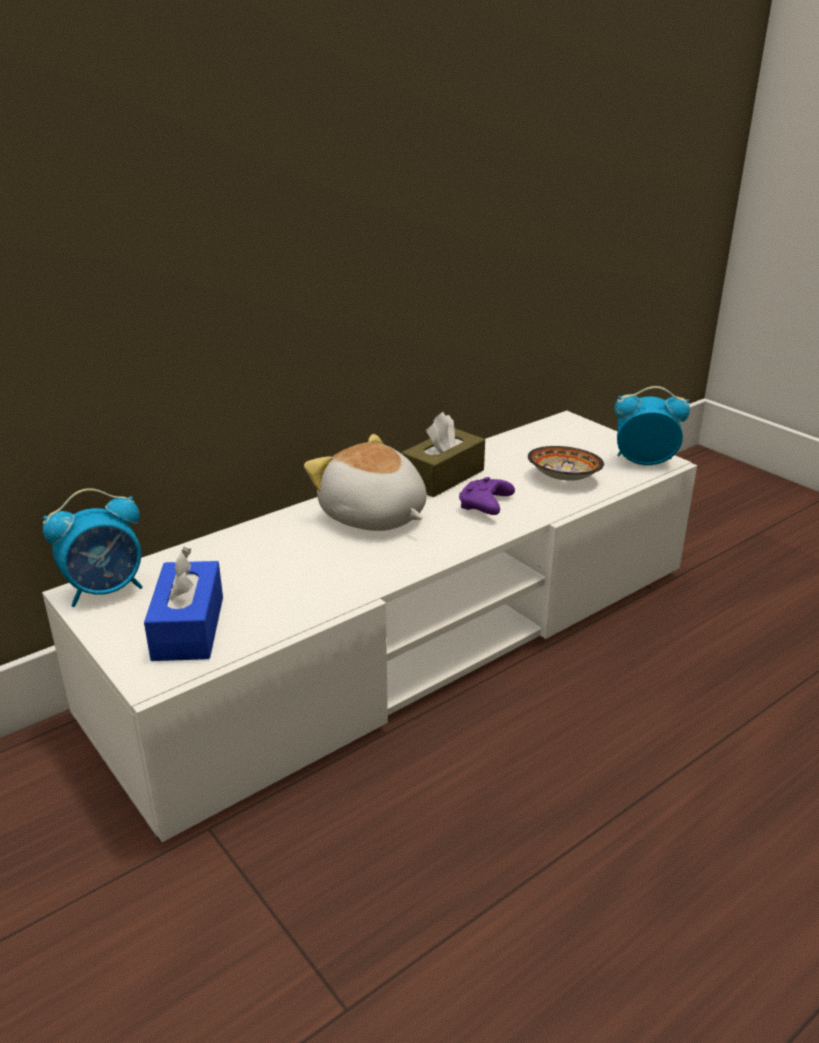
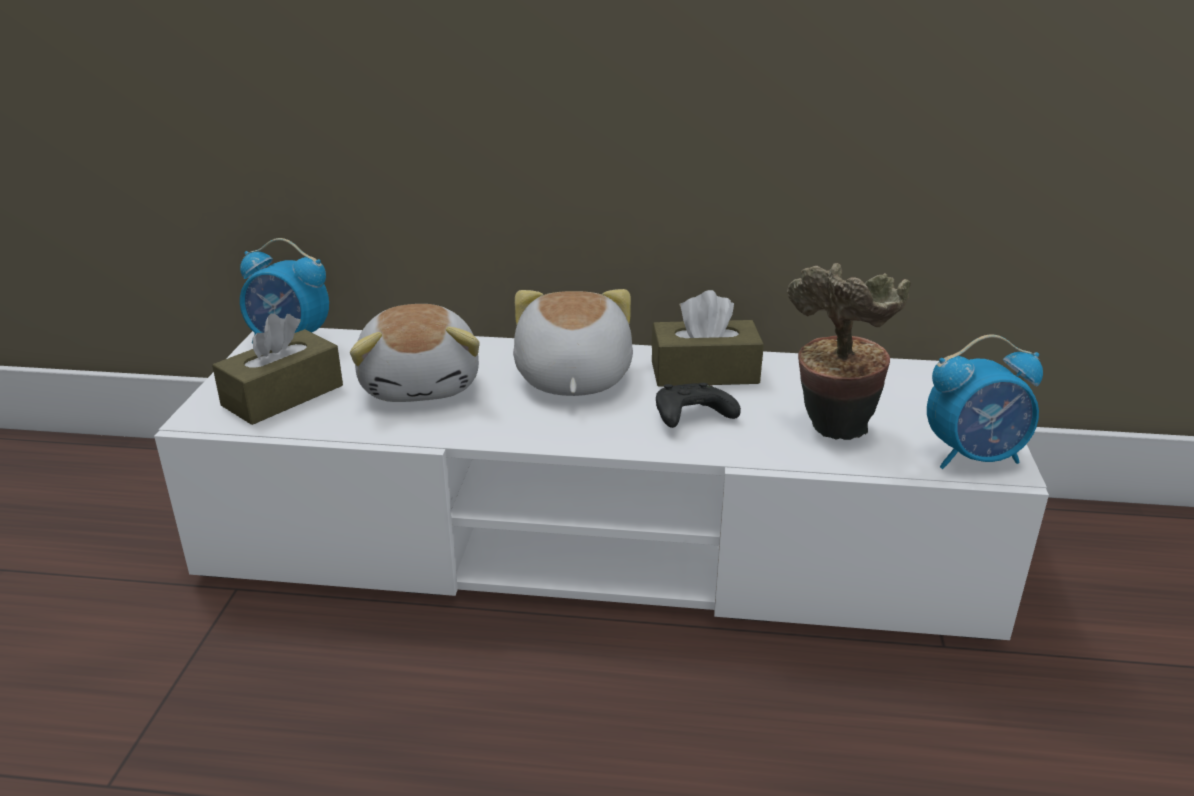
camera: 45 degrees right, 0 degrees up
(188, 628) = (283, 395): blue tissue box -> brown tissue box
(280, 567) = (422, 384): none -> plush toy
(485, 506) = (690, 418): purple game controller -> black game controller
(564, 479) = (832, 431): bowl -> potted plant
(643, 461) = (974, 457): alarm clock -> alarm clock turned 120 degrees clockwise

